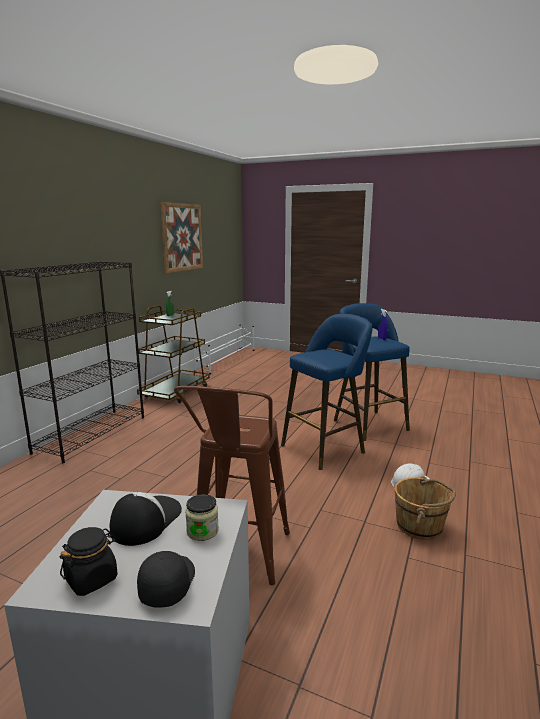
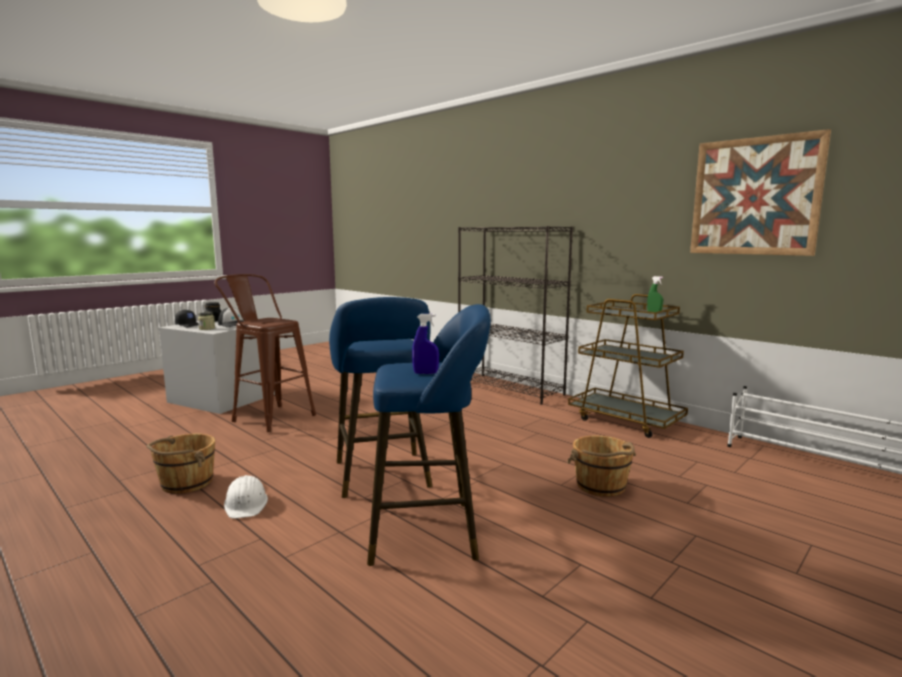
camera: 110 degrees right, 5 degrees down
(283, 396) = (601, 486): none -> brown bucket

